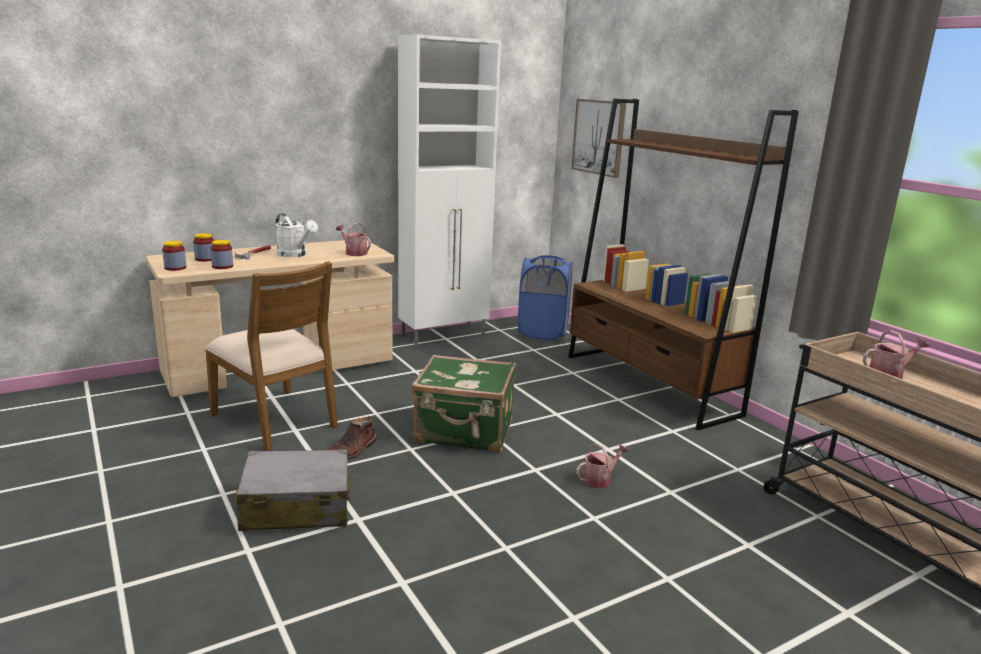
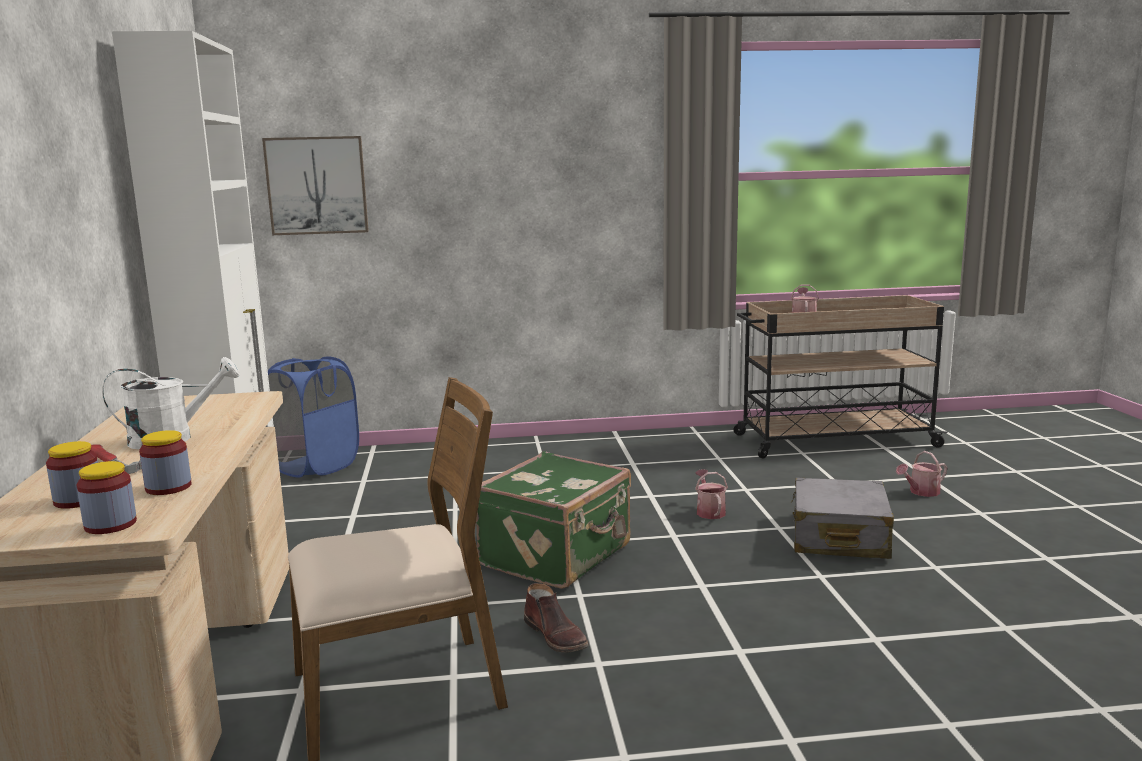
camera: 65 degrees left, 5 degrees down
(296, 506) = (690, 693): grey suitcase -> grey suitcase (839, 537)
(354, 253) = (225, 407): watering can -> watering can (921, 492)
(649, 384) = (524, 450): brown bookcase -> none

